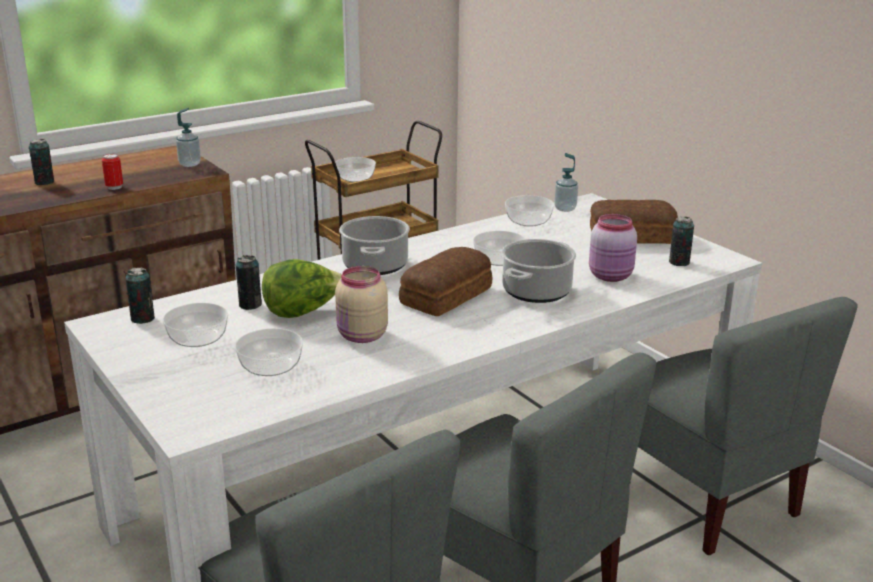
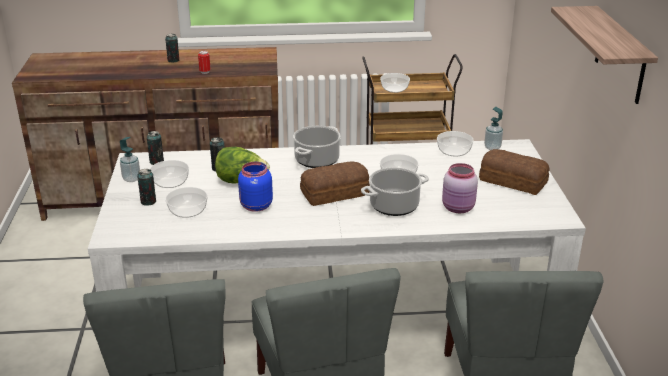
camera: 30 degrees right, 5 degrees up
(189, 164) = (263, 63): soap dispenser -> soap dispenser (131, 179)
(361, 336) = (255, 206): beige jar -> blue jar
(679, 262) = (521, 211): can -> can (148, 202)
(728, 53) = (620, 55): none -> shelf

